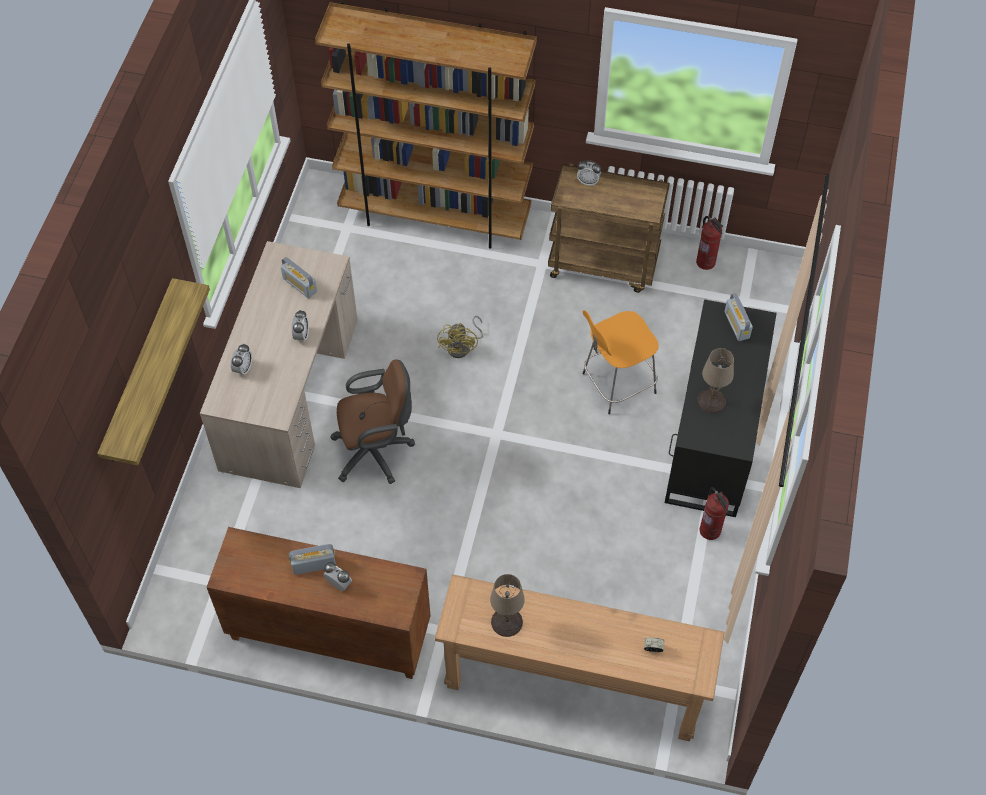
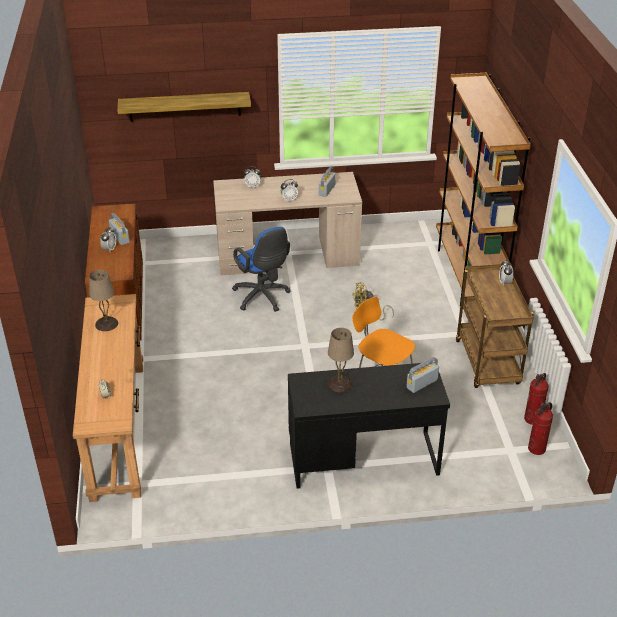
camera: 70 degrees right, 20 degrees down
(376, 451) = (263, 298): brown office chair -> blue office chair
(710, 530) = (277, 476): fire extinguisher -> fire extinguisher (537, 449)

